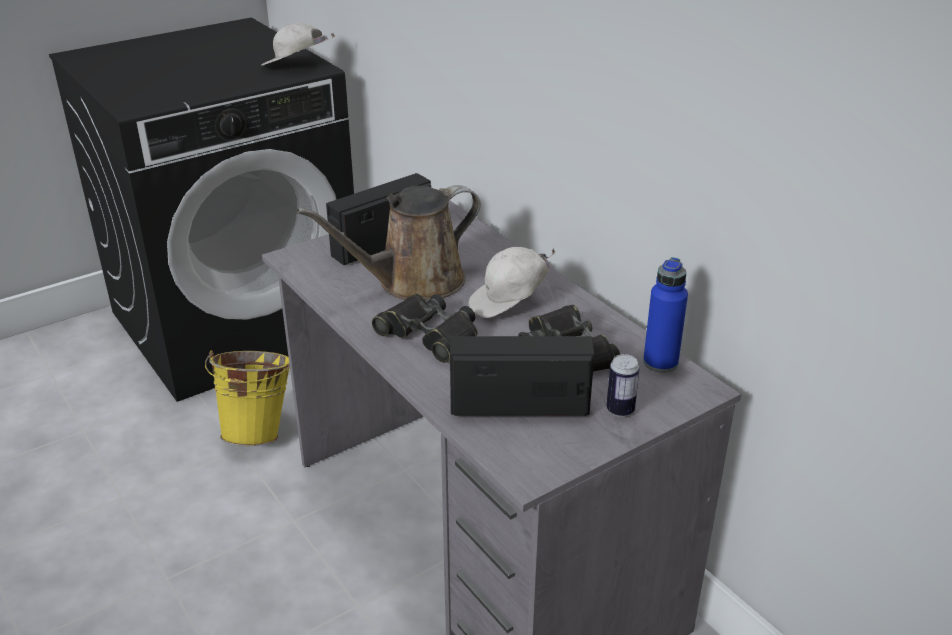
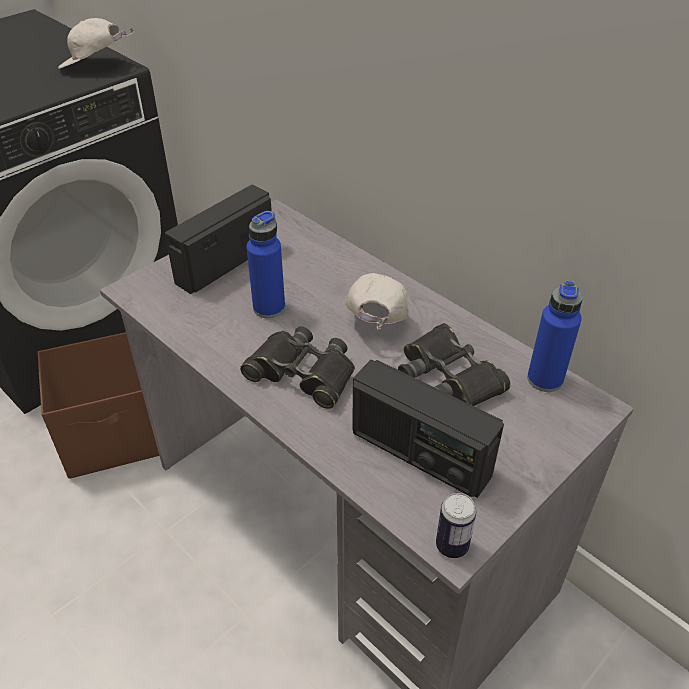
camera: 10 degrees left, 10 degrees up
(259, 431) = (113, 436): yellow bucket -> brown storage box
(413, 282) = (269, 308): brown watering can -> blue bottle
(510, 303) = (375, 322): white cap -> white cap turned 135 degrees clockwise
(519, 405) = (419, 453): radio -> radio turned 135 degrees counterclockwise
(620, 410) = (523, 445): can -> can (452, 546)

